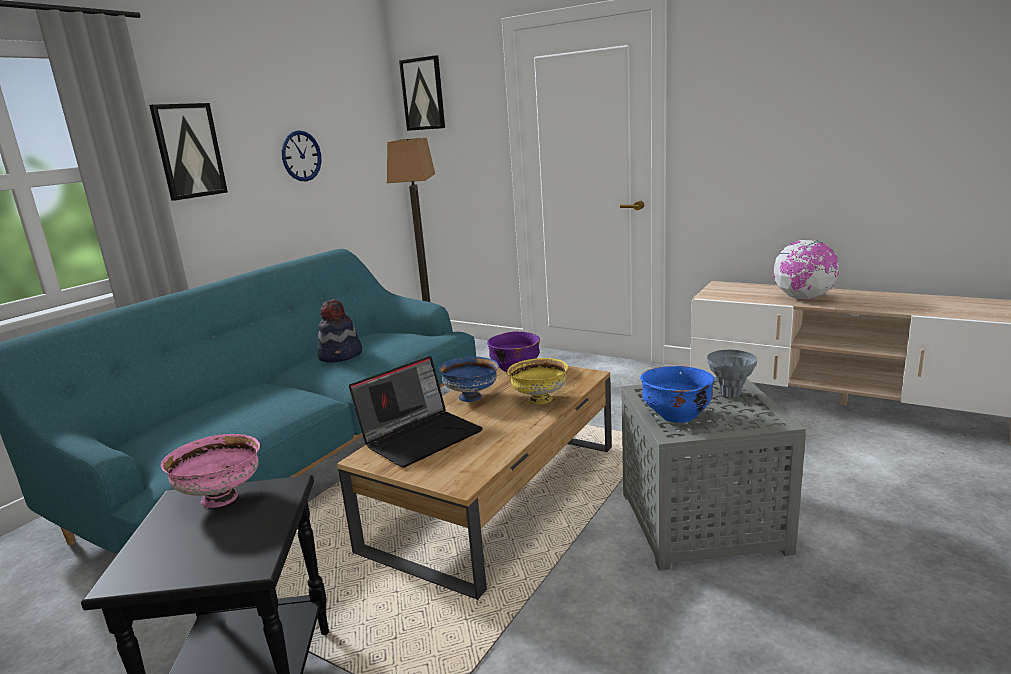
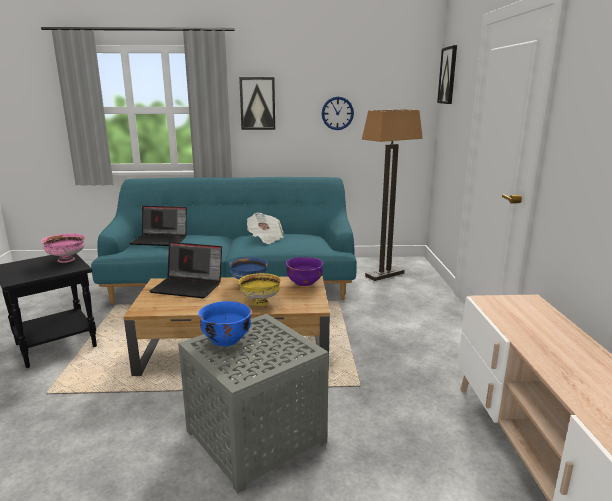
camera: 55 degrees right, 0 degrees up
(194, 425) = (161, 240): none -> laptop
(341, 355) = (265, 238): hat -> newspaper
(730, 394) = (279, 353): grey vase -> none
(803, 298) = (543, 343): globe -> none

